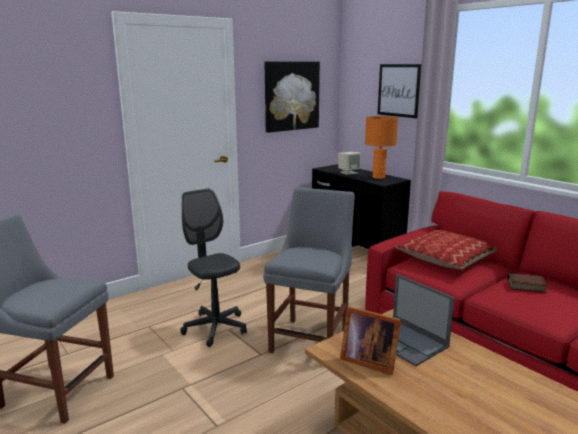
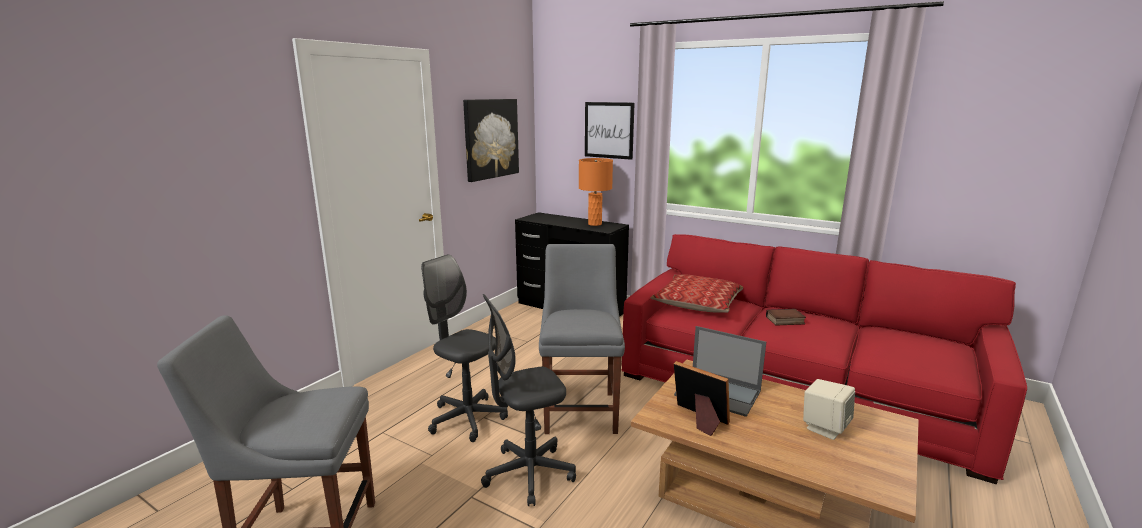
camera: 20 degrees left, 0 degrees up
(236, 381) = (529, 474): none -> grey office chair
(348, 172) = (559, 221): beige speaker -> beige speaker (824, 427)
(367, 360) = (699, 420): picture frame -> picture frame turned 150 degrees counterclockwise

